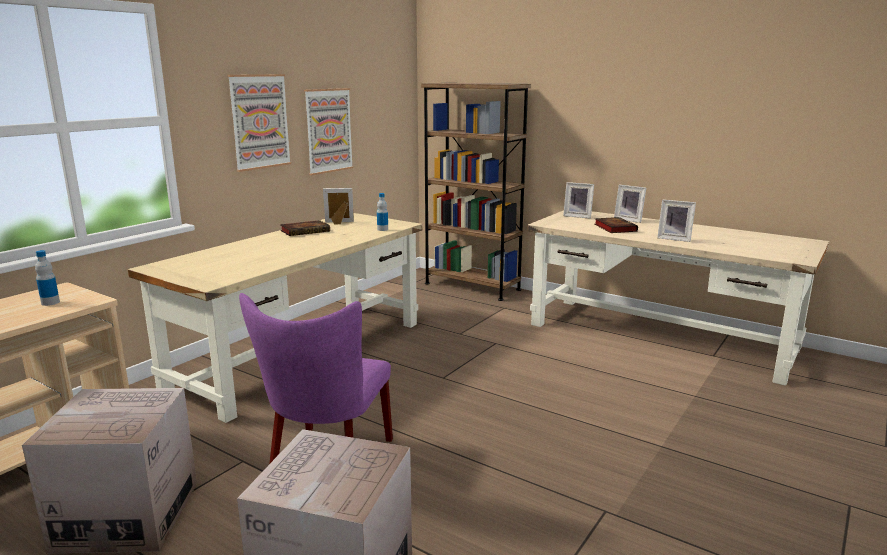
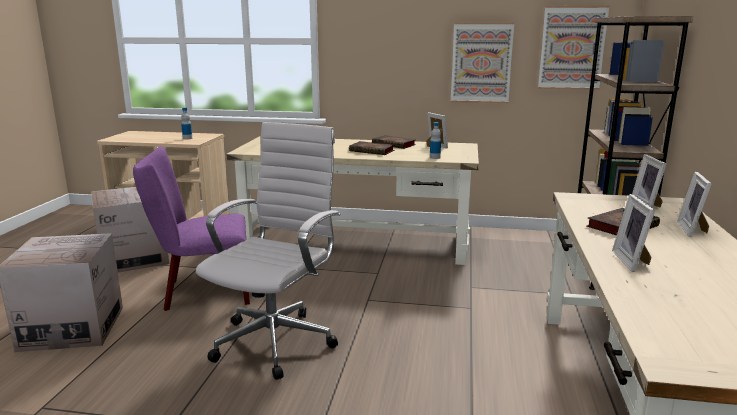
camera: 65 degrees right, 0 degrees up
(259, 121) = (400, 48): picture -> picture (572, 48)
(319, 240) = (373, 151): none -> book
(486, 435) = (277, 340): none -> white office chair

